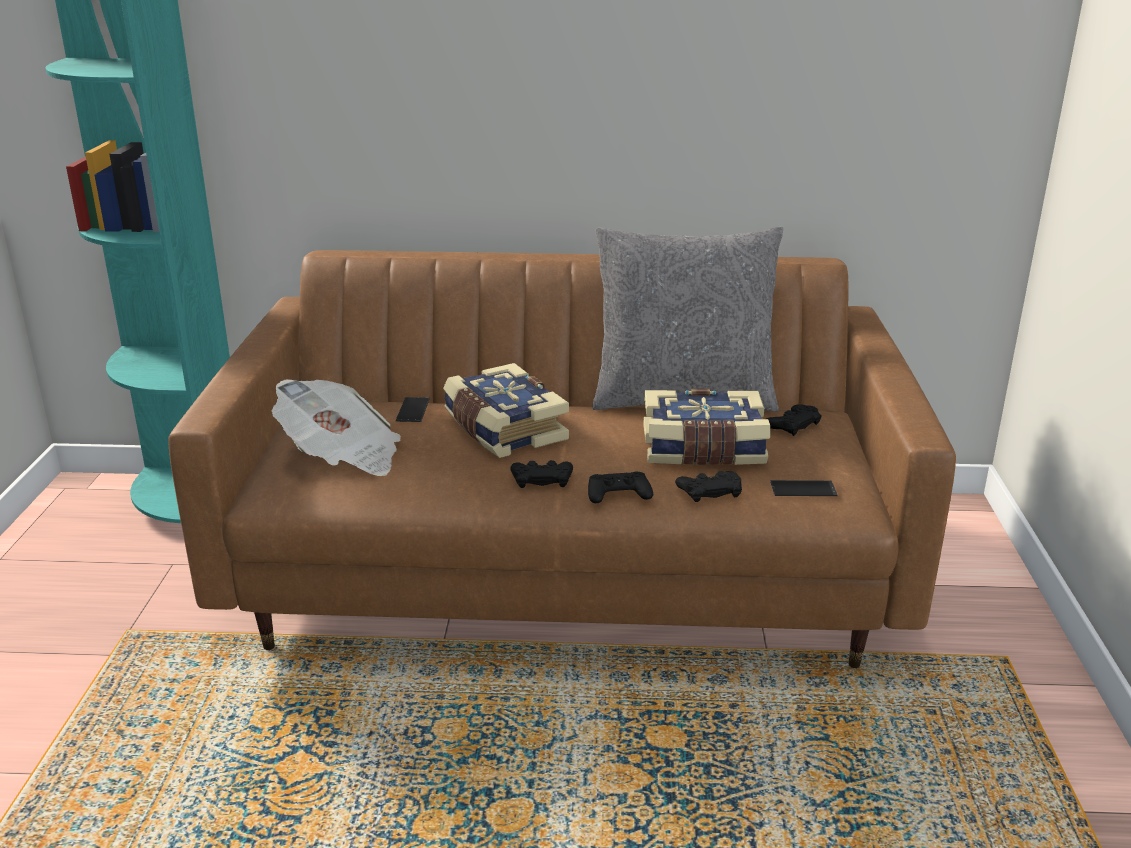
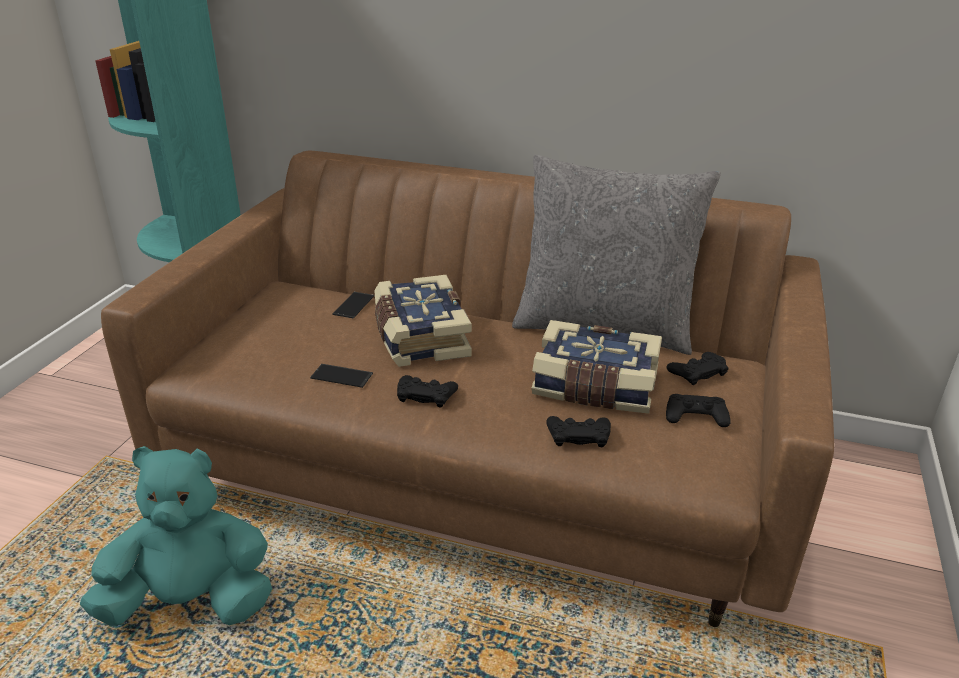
camera: 15 degrees right, 5 degrees up
(314, 747) = (192, 601): none -> turquoise plush toy
(342, 456) = (267, 343): newspaper -> none
(618, 494) = (488, 423): black game controller -> black game controller (695, 416)
(803, 489) = (675, 449): phone -> phone (341, 376)

